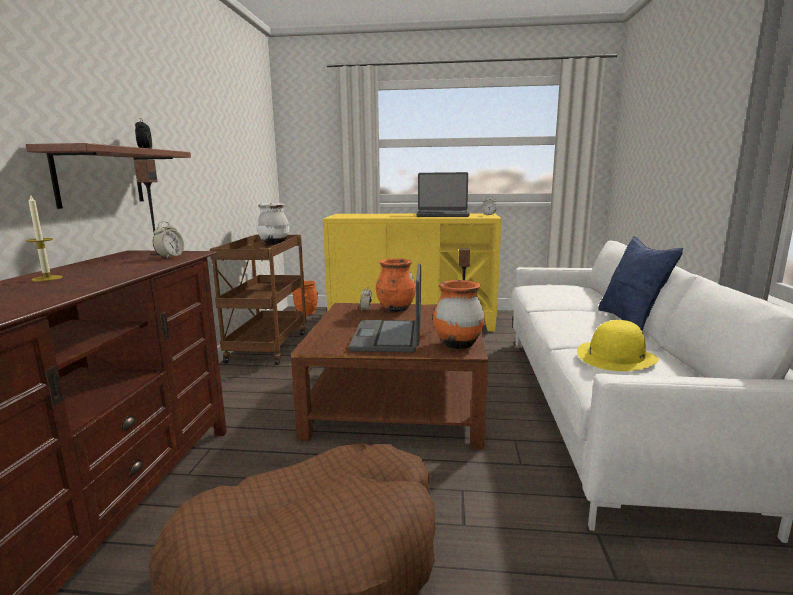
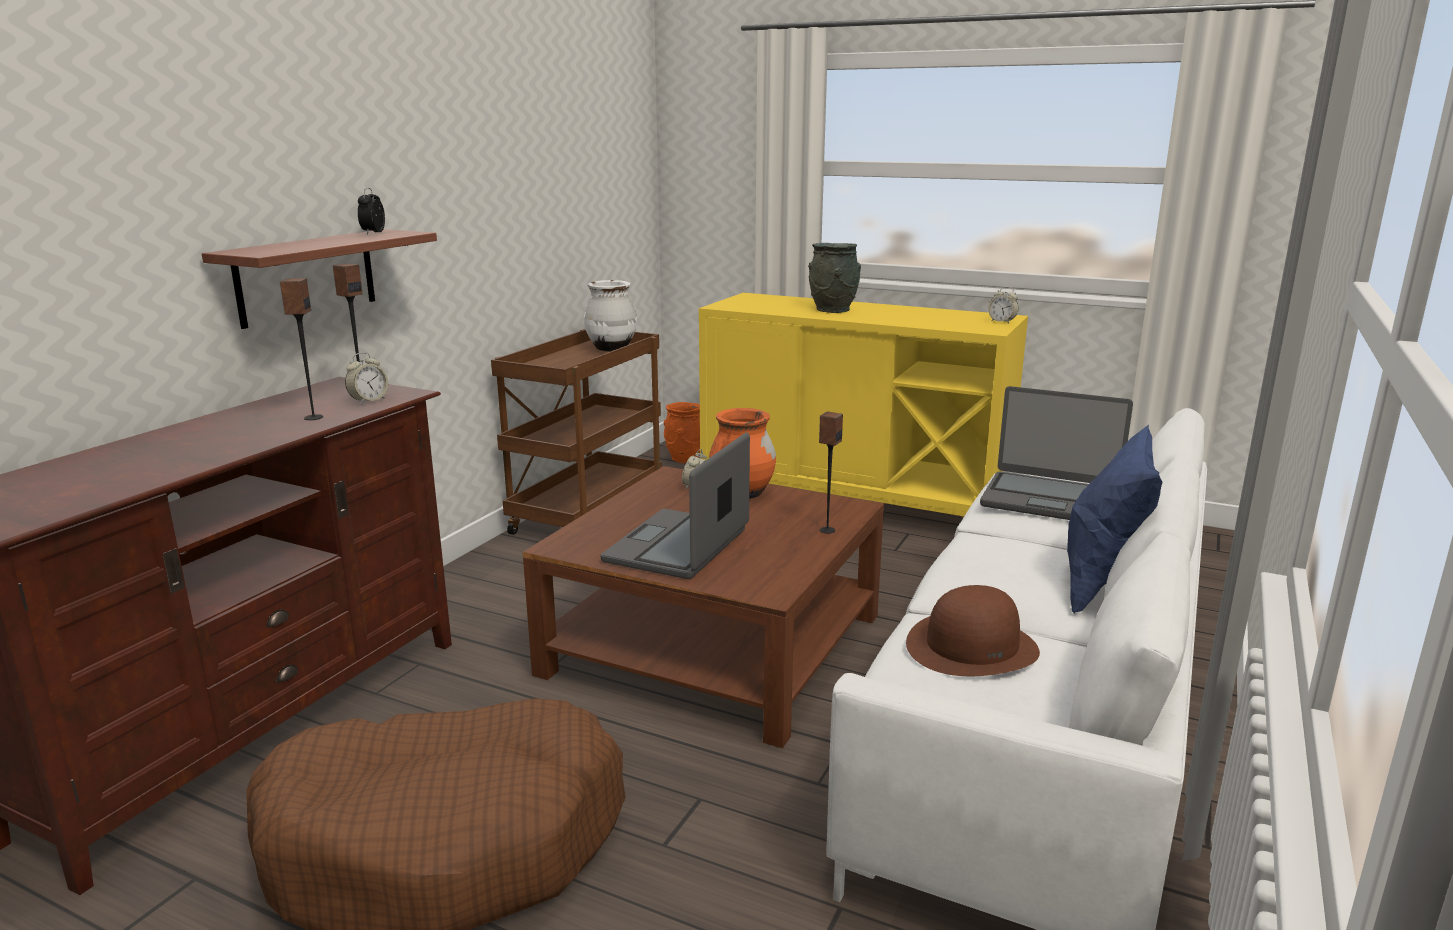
camera: 20 degrees right, 5 degrees up
(47, 278) = (203, 431): candle -> none
(137, 266) = (313, 417): none -> speaker
(397, 215) = (833, 310): none -> grey vase
(442, 215) = (914, 315): laptop -> laptop (1050, 500)
(457, 345) = (767, 577): orange vase -> none
(616, 356) = (972, 646): yellow hat -> brown hat

